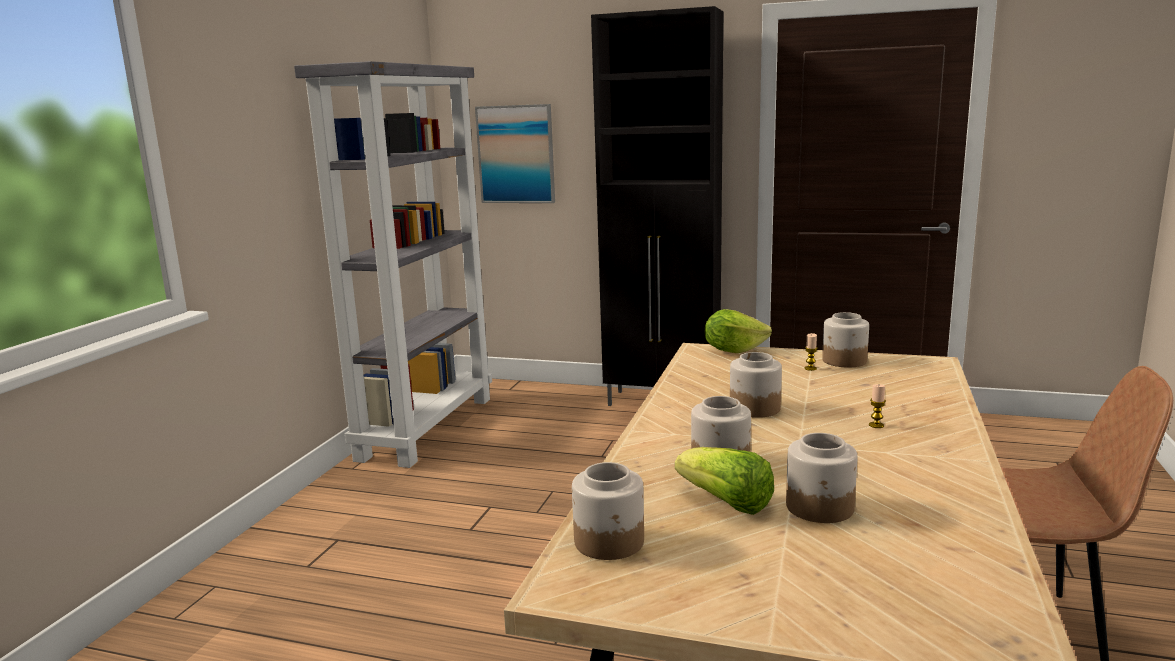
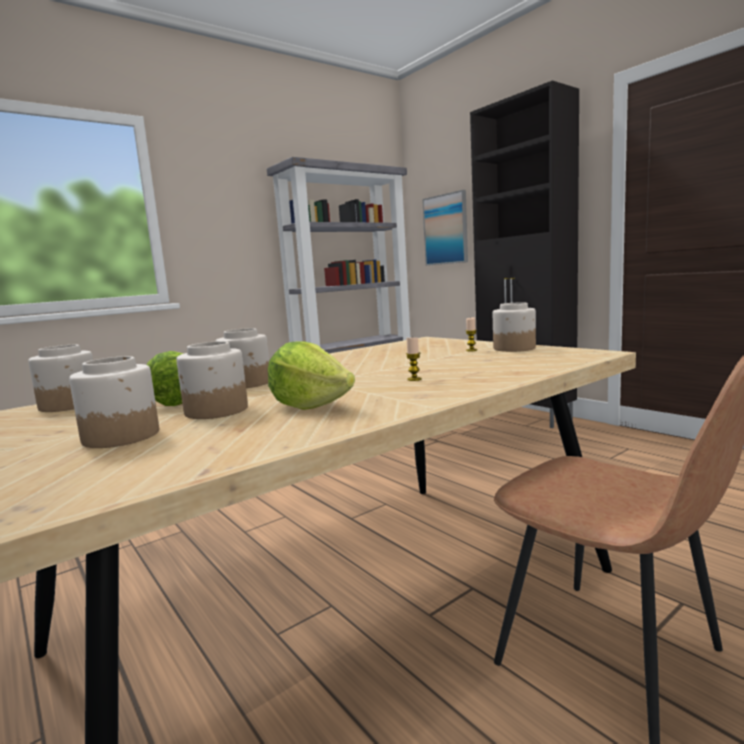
camera: 35 degrees right, 5 degrees down
(733, 350) = (446, 340): lettuce -> lettuce (310, 405)
(754, 408) = (359, 364): jar -> jar (122, 436)

